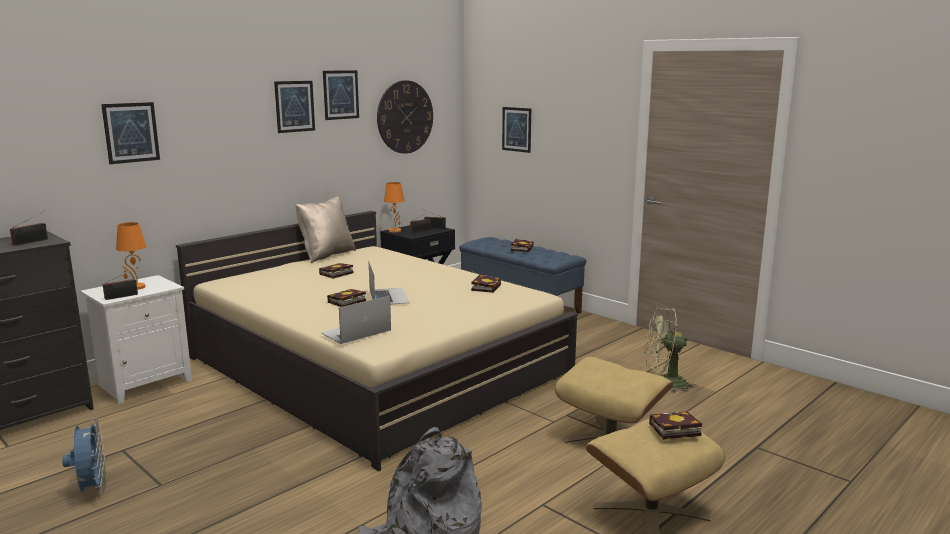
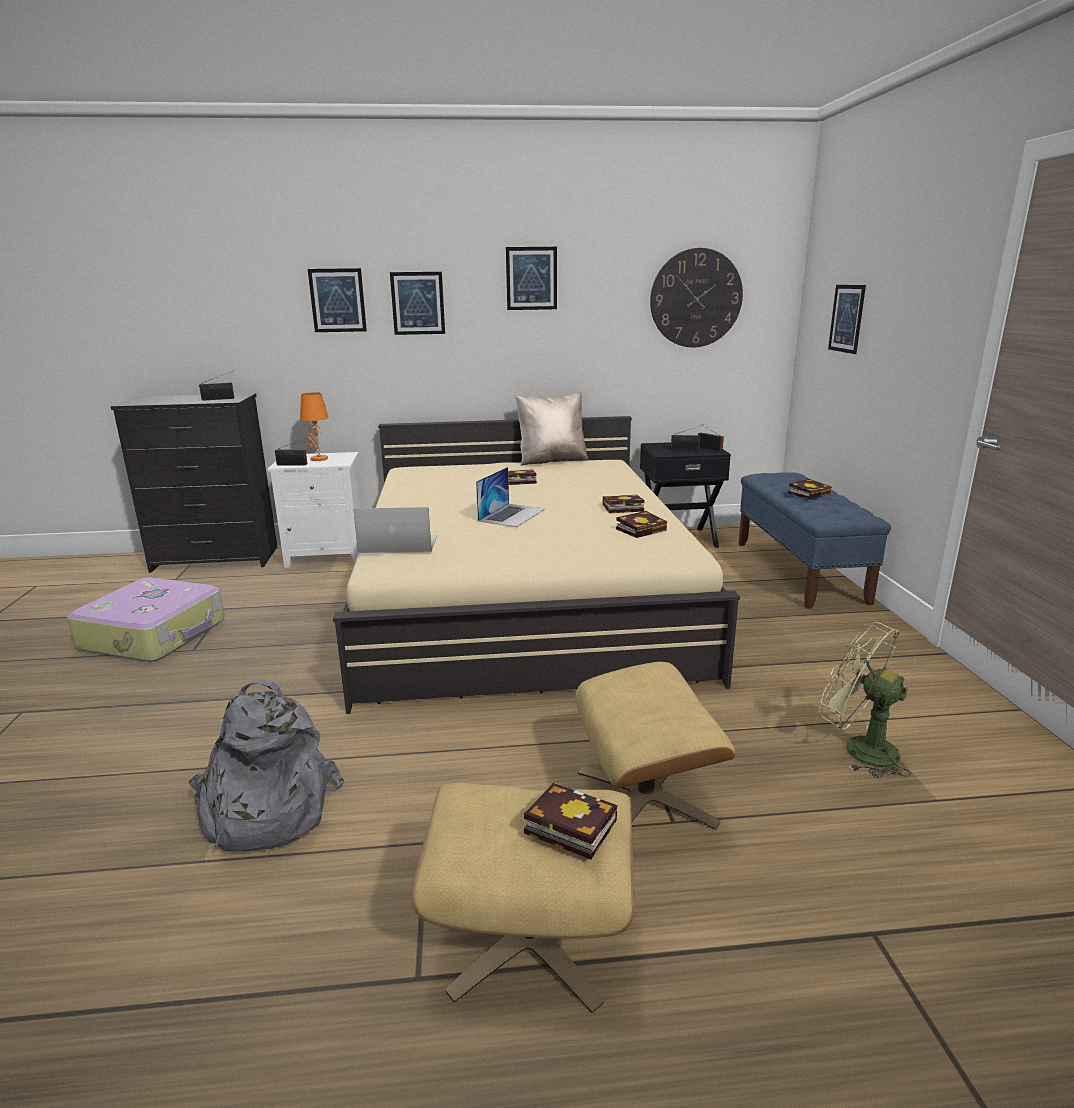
camera: 40 degrees right, 5 degrees up
(92, 489) = (155, 634): blue fan -> suitcase
(341, 94) = (597, 265): picture -> picture (418, 303)
(346, 302) = (461, 511): book -> book (621, 508)
(395, 231) = (656, 445): orange table lamp -> none

